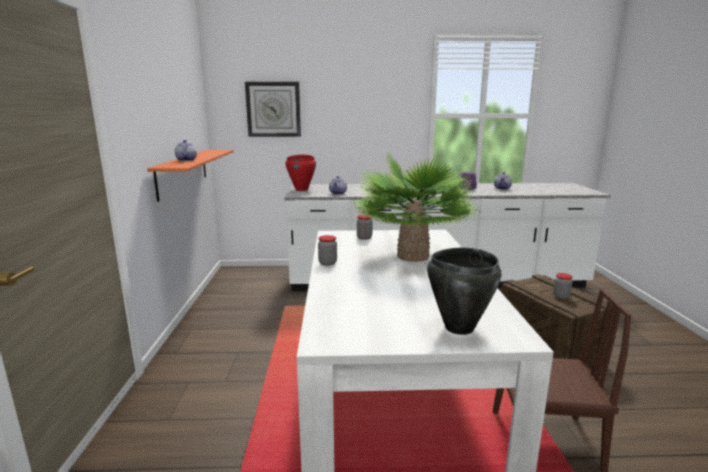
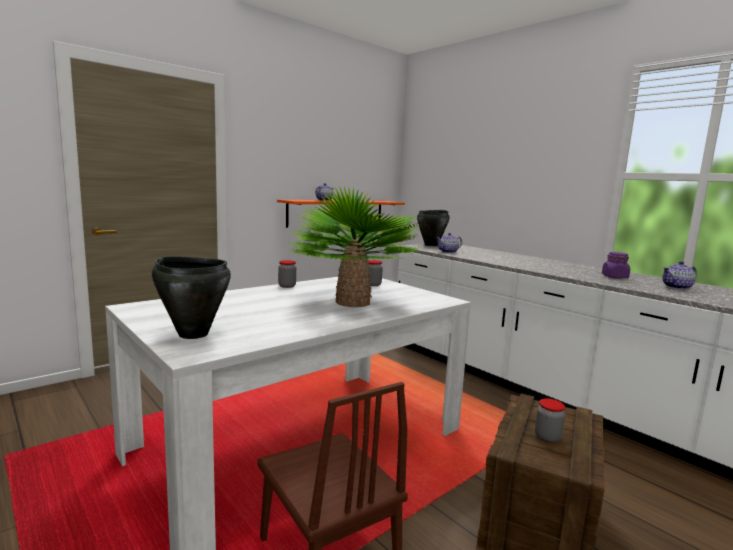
camera: 50 degrees right, 5 degrees down
(273, 109) = (448, 166): wall clock -> none
(302, 189) = (431, 245): red cooking pot -> black cooking pot

